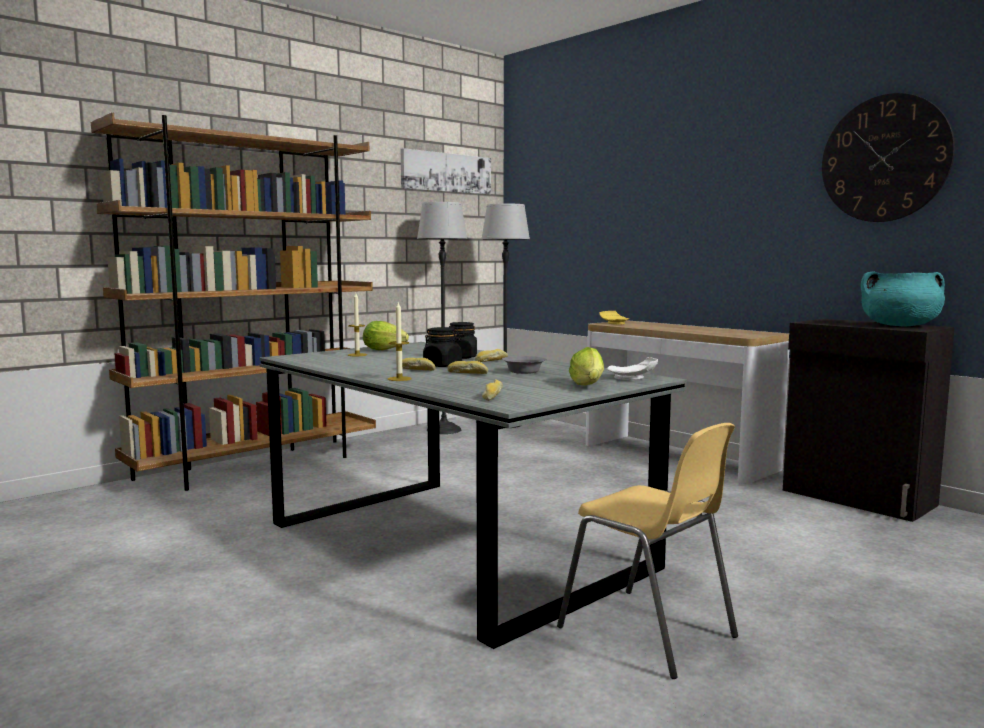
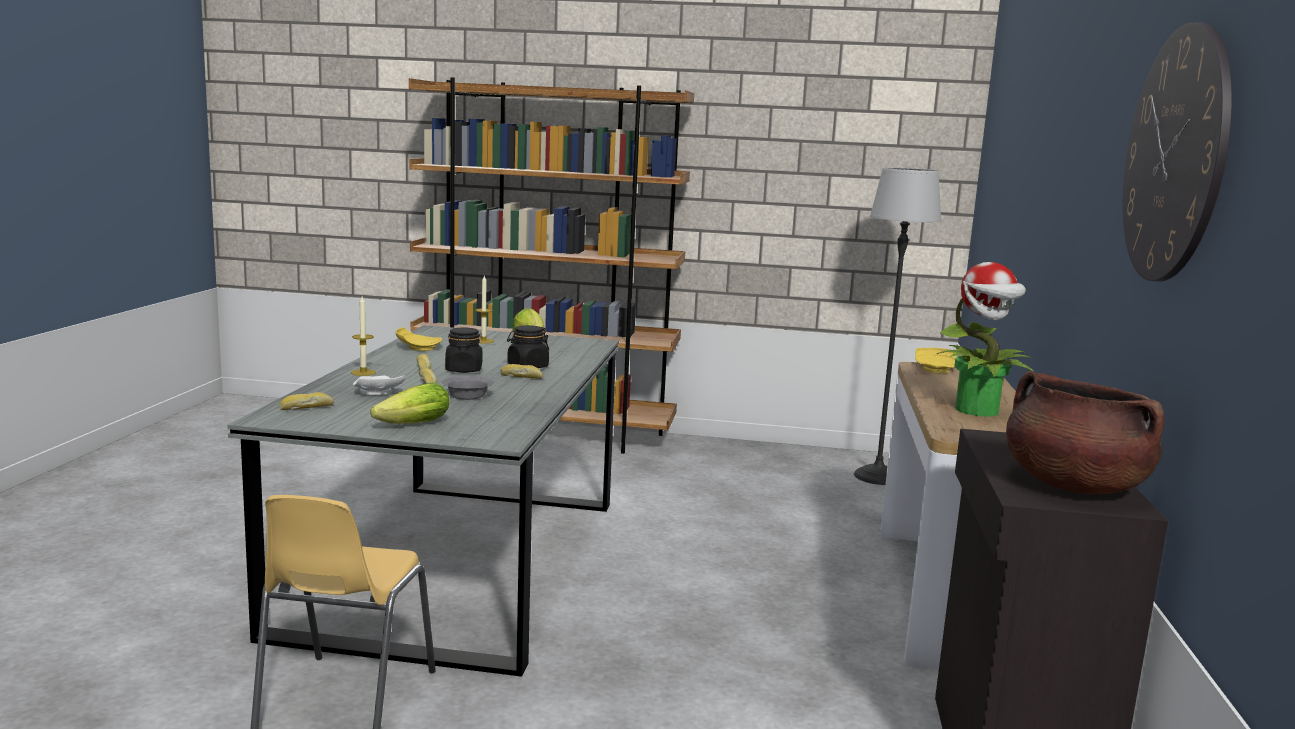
camera: 50 degrees right, 5 degrees up
(343, 364) = (418, 348): none -> yellow plate
(443, 430) = (791, 459): floor lamp -> none
(446, 173) = (870, 118): picture -> none
(633, 378) = (489, 433): white plate -> white plate (376, 393)
(706, 330) = (978, 410): none -> potted plant
(899, 326) = (1072, 486): turquoise cooking pot -> brown cooking pot

